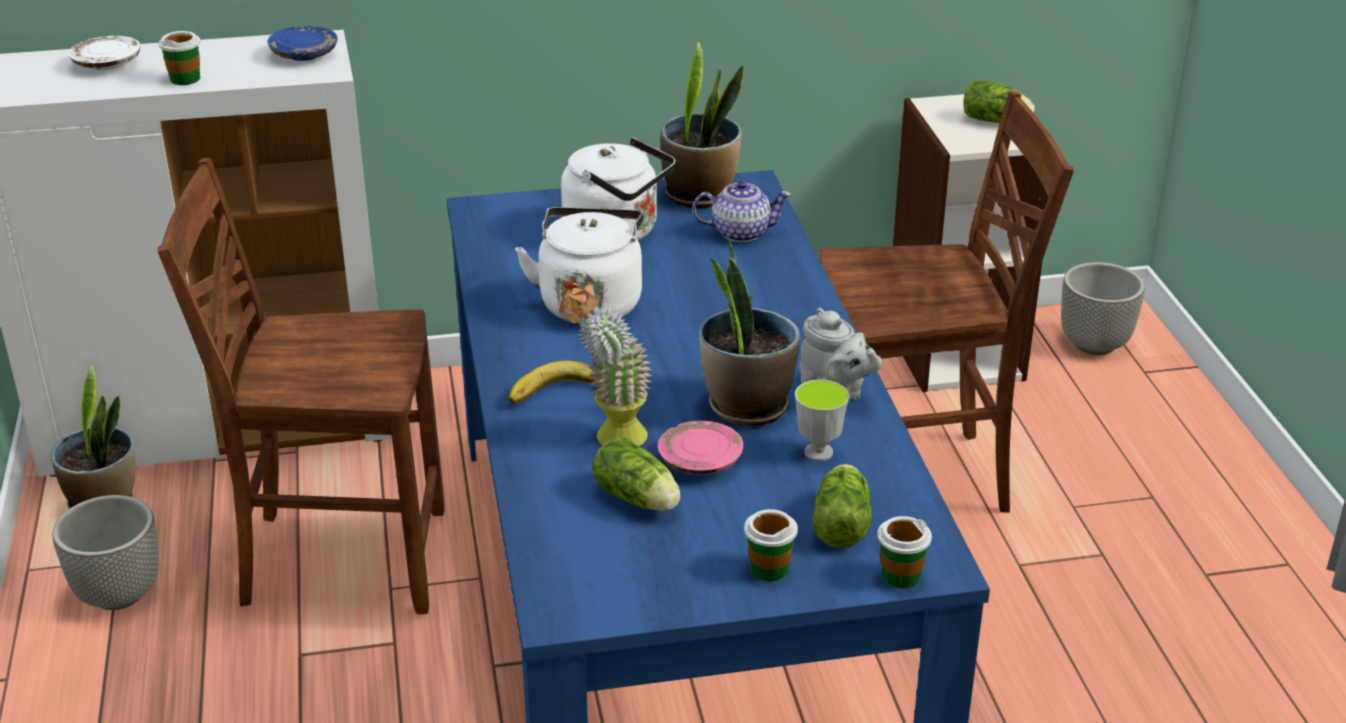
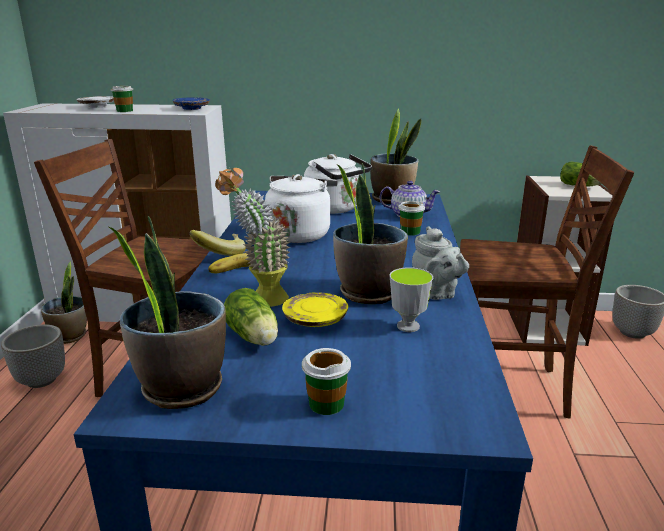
camera: 15 degrees right, 10 degrees down
(496, 363) = (220, 254): none -> banana
(599, 578) = (181, 388): none -> potted plant
(700, 461) = (315, 320): pink plate -> yellow plate
(841, 522) = (406, 377): lettuce -> none
(900, 576) = (445, 430): cup -> cup (410, 232)

